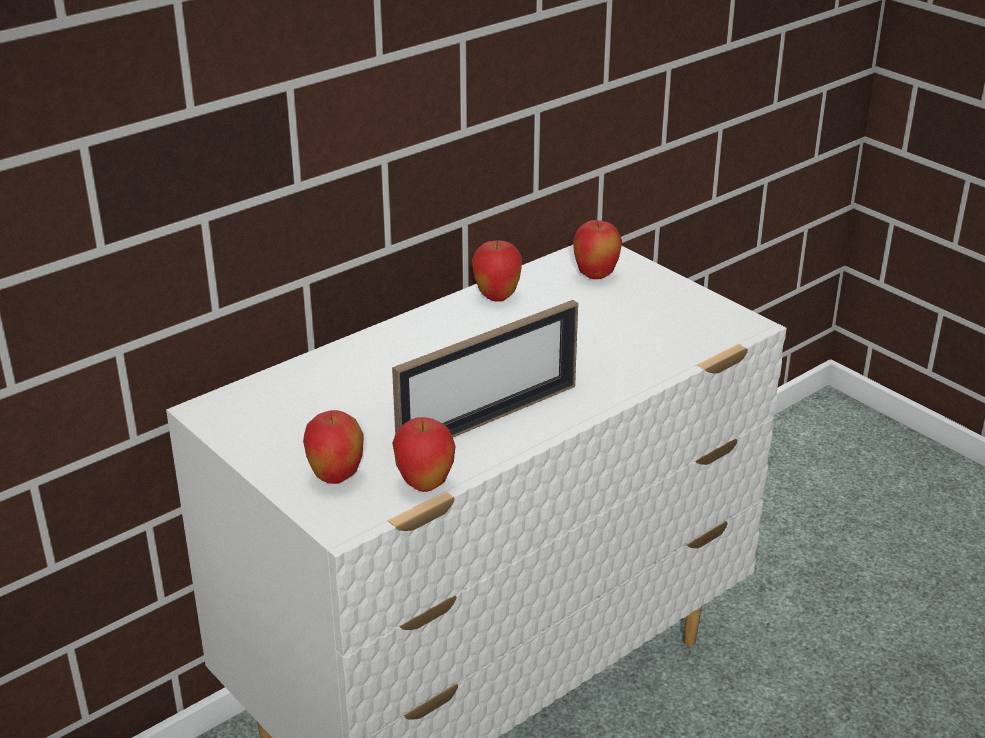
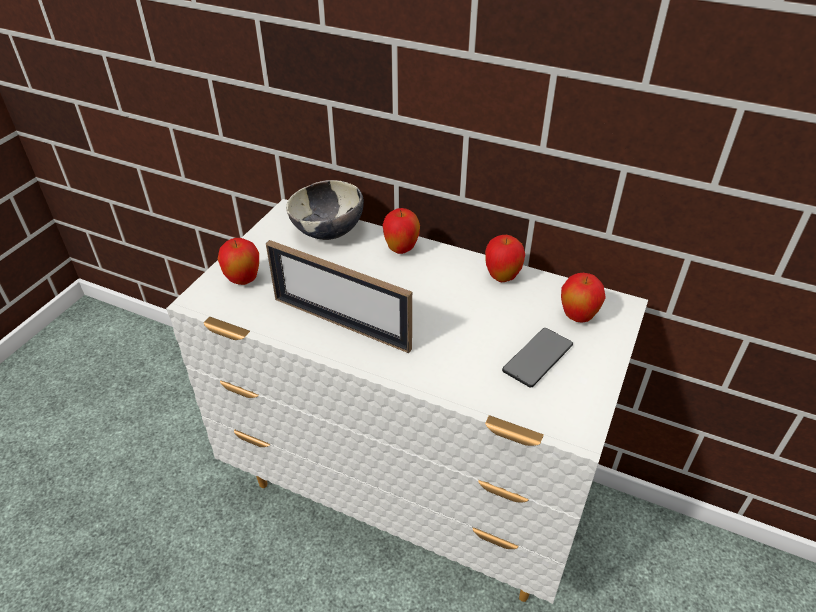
camera: 65 degrees right, 10 degrees up
(294, 389) = (328, 233): none -> bowl
(425, 484) = (251, 319): apple -> apple (401, 249)
(637, 315) = (537, 358): none -> phone

